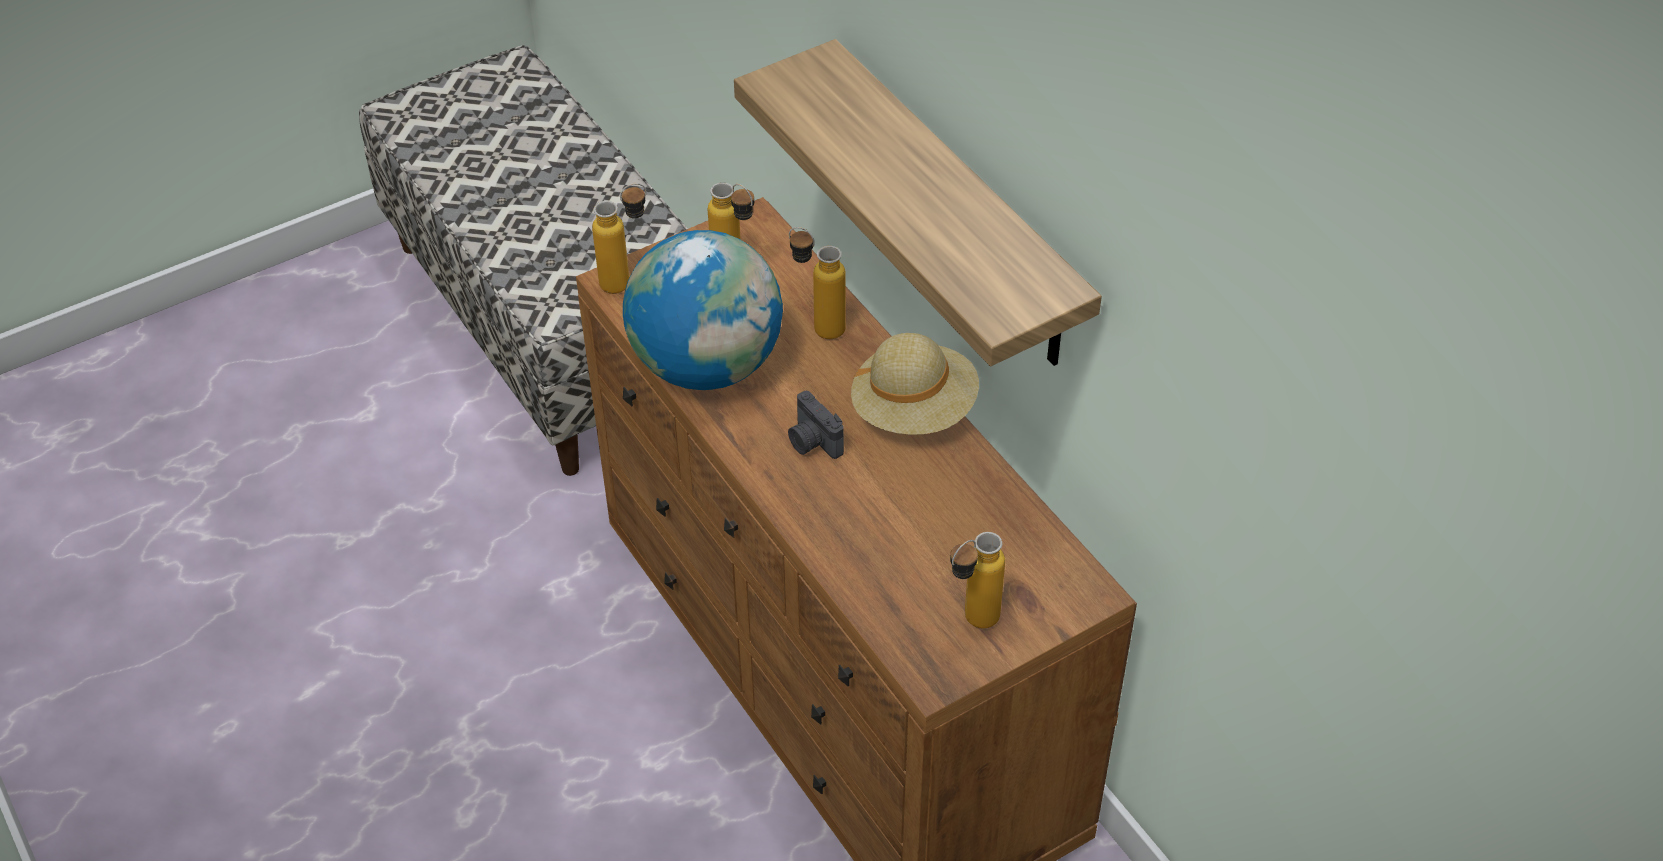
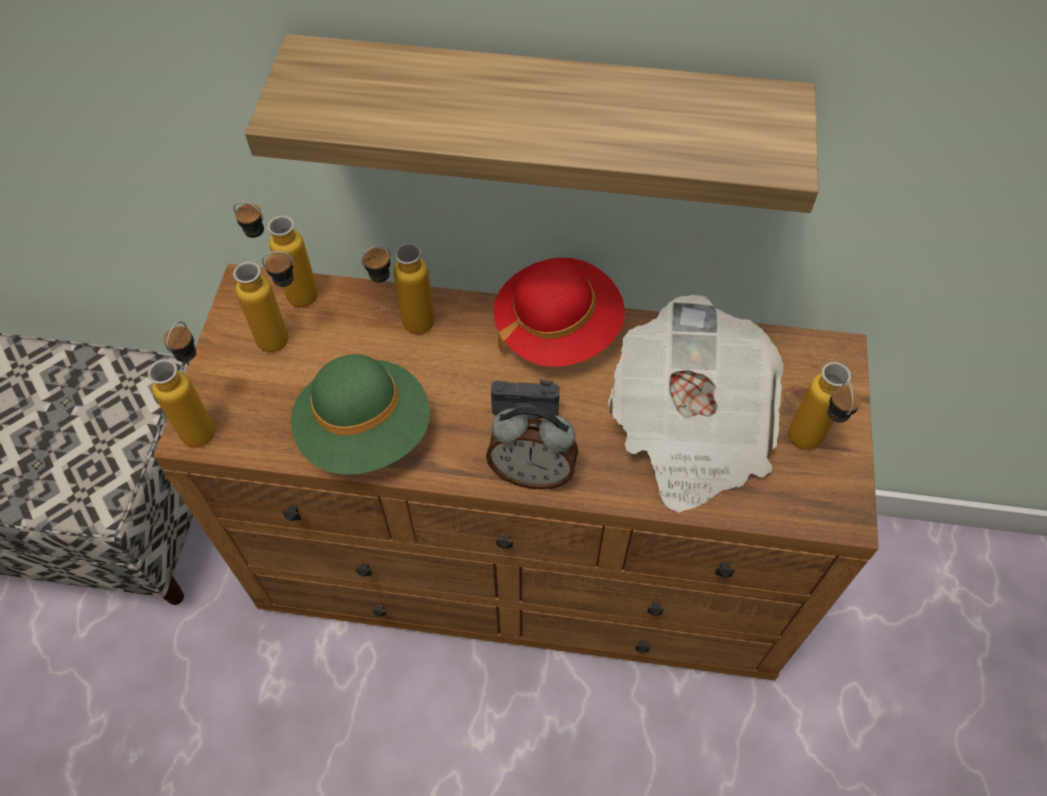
camera: 50 degrees left, 10 degrees up
(707, 365) = (365, 432): globe -> green hat
(772, 474) = (532, 472): none -> alarm clock
(775, 246) = (290, 293): none -> bottle
(908, 542) = (689, 431): none -> newspaper
(914, 409) = (557, 329): beige hat -> red hat

